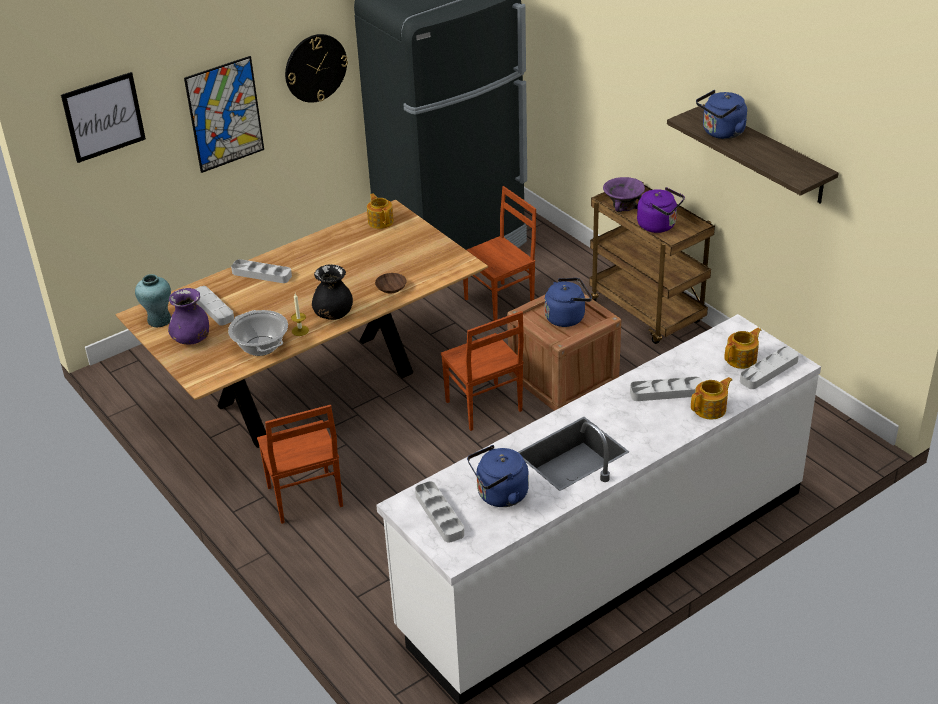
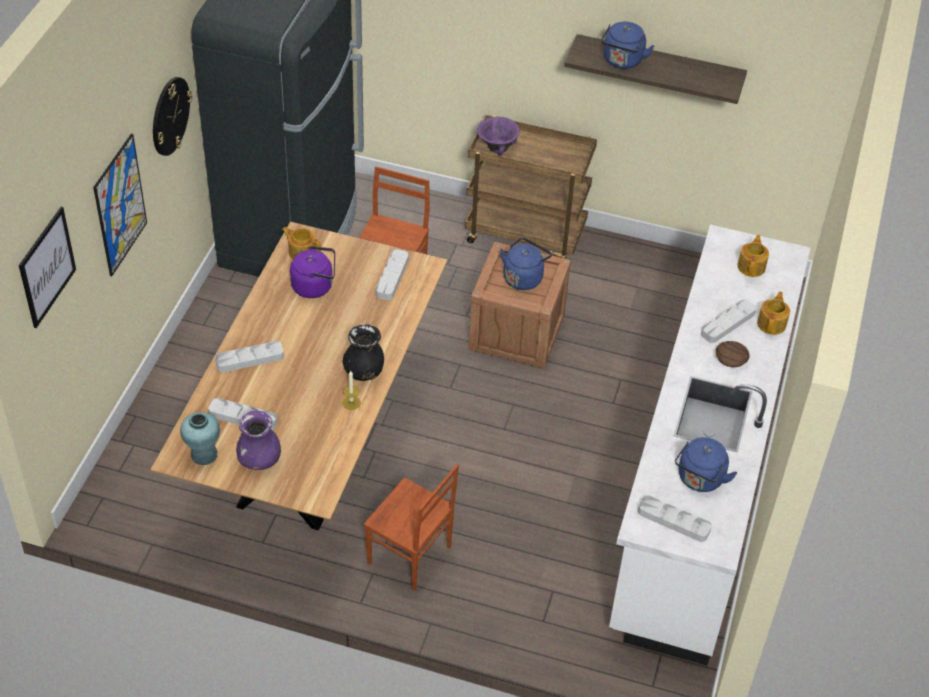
camera: 40 degrees left, 10 degrees up
(261, 346) = (333, 436): cooking pot -> none
(391, 288) = (388, 321): brown bowl -> brown bowl (731, 359)
(483, 407) = (477, 391): brown chair -> none
(659, 226) = (545, 156): purple kettle -> purple kettle (315, 286)
(769, 371) = (780, 269): grey tray -> grey tray (392, 277)

